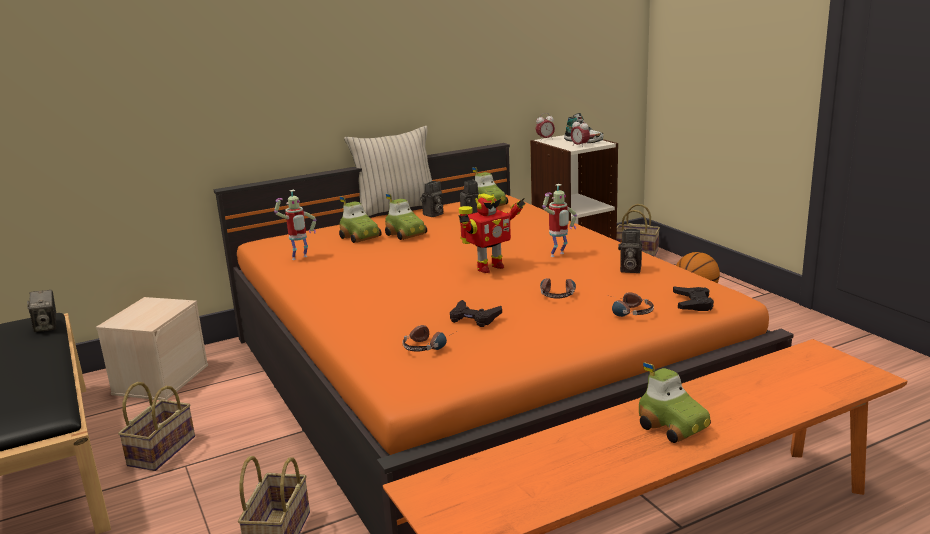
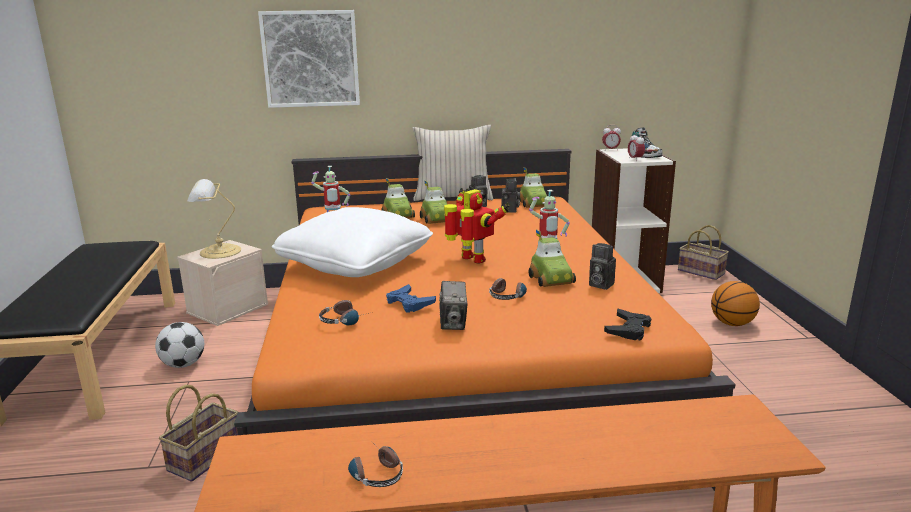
camera: 20 degrees right, 0 degrees up
(47, 326) = (133, 250): camera -> camera (453, 323)
(144, 312) = (218, 252): none -> table lamp
(162, 450) = (183, 364): basket -> football
(225, 70) = (311, 59): none -> picture
(371, 292) = (355, 264): none -> white pillow
(474, 318) = (409, 303): black game controller -> blue game controller
(488, 268) = (472, 260): toy robot -> toy robot turned 120 degrees counterclockwise
(626, 311) = (553, 324): headphones -> headphones (374, 472)
(674, 426) = (519, 451): toy car -> toy car (552, 280)

